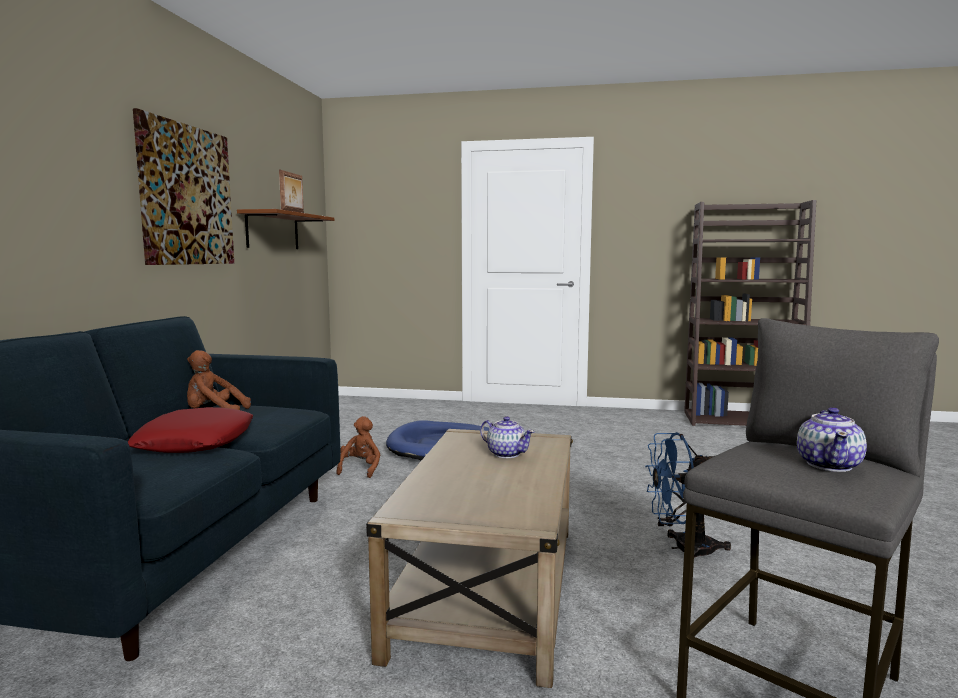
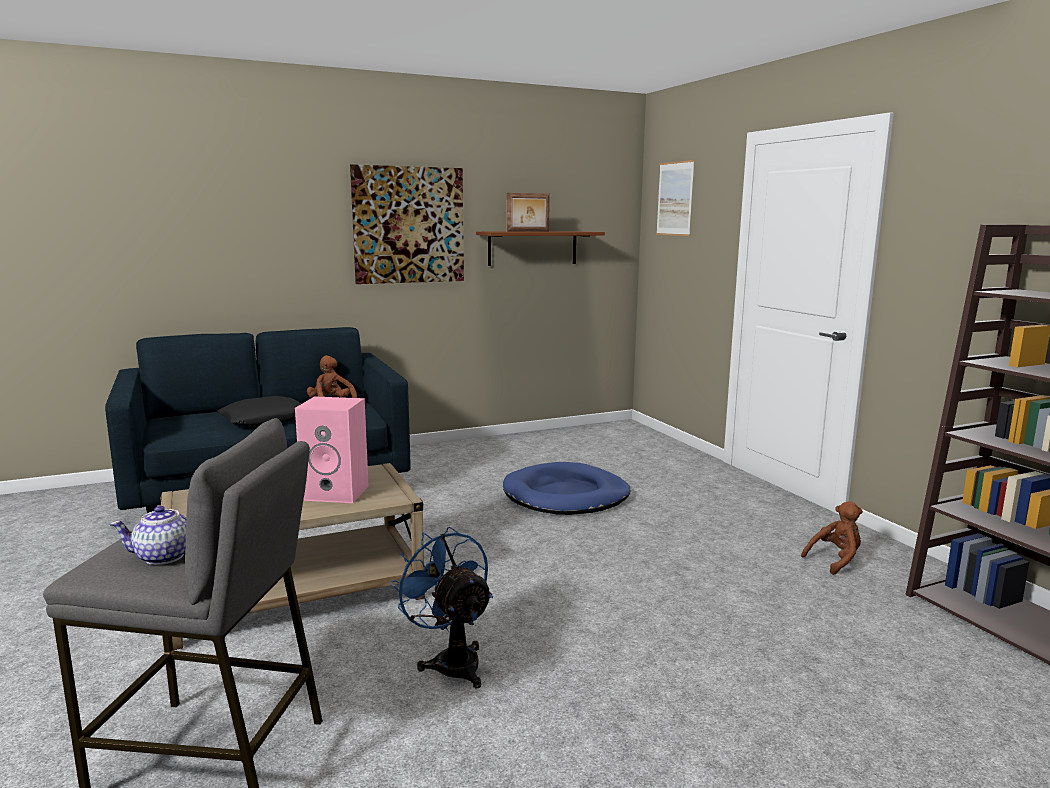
camera: 55 degrees right, 5 degrees up
(195, 441) = (265, 420): red pillow -> black pillow
(360, 469) = (467, 487): brown plush toy -> brown plush toy (835, 560)
(376, 192) = (675, 198): none -> picture
(506, 454) = (337, 492): teapot -> pink speaker

